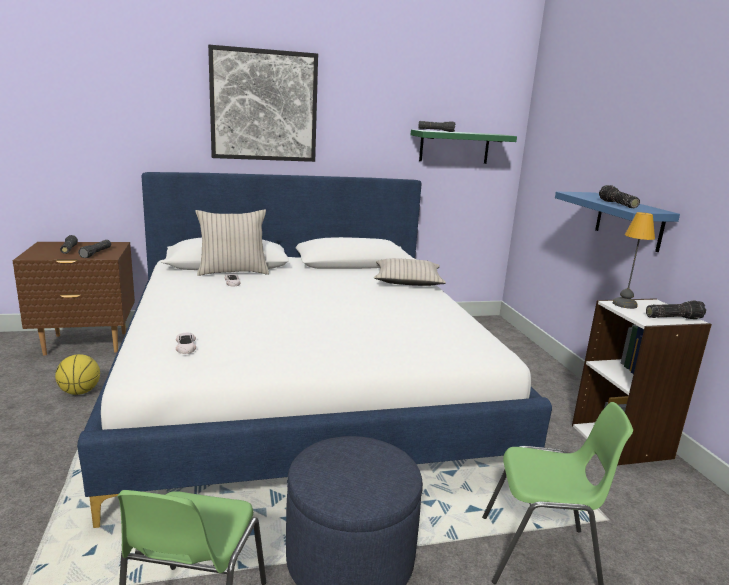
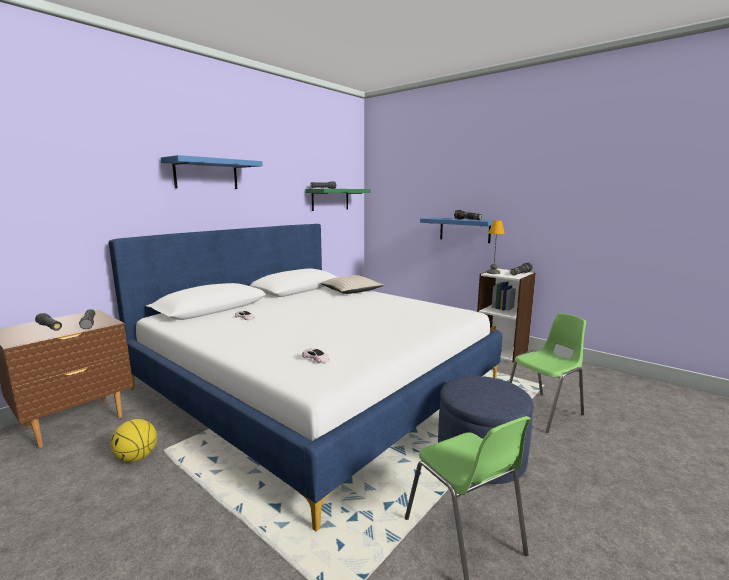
camera: 35 degrees left, 5 degrees down
(233, 272) = (228, 312): beige pillow -> none
(264, 106) = (206, 174): picture -> blue shelf

